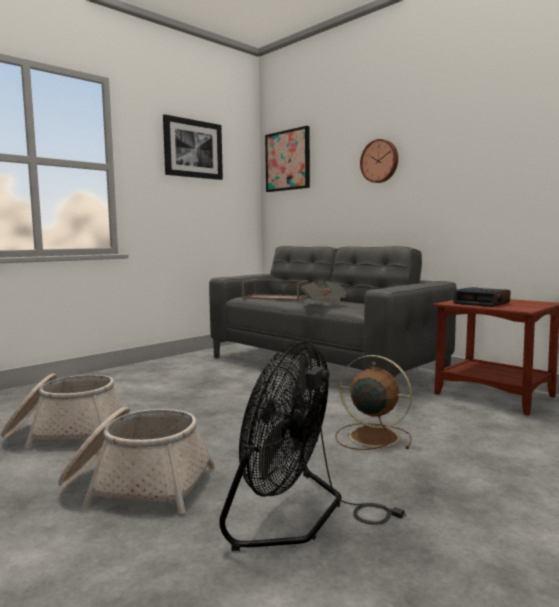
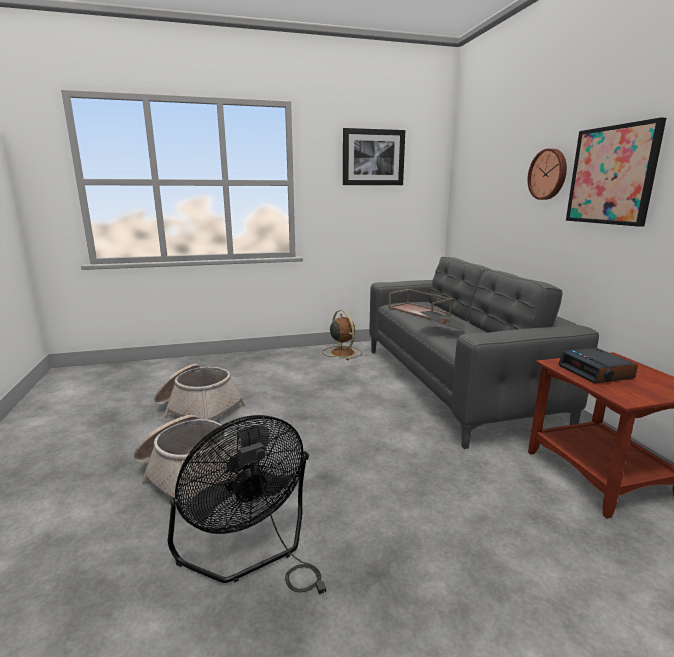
camera: 30 degrees right, 10 degrees up
(288, 160) = (471, 164): picture -> picture (612, 175)
(371, 437) = (400, 488): brown fan -> brown fan (342, 352)

